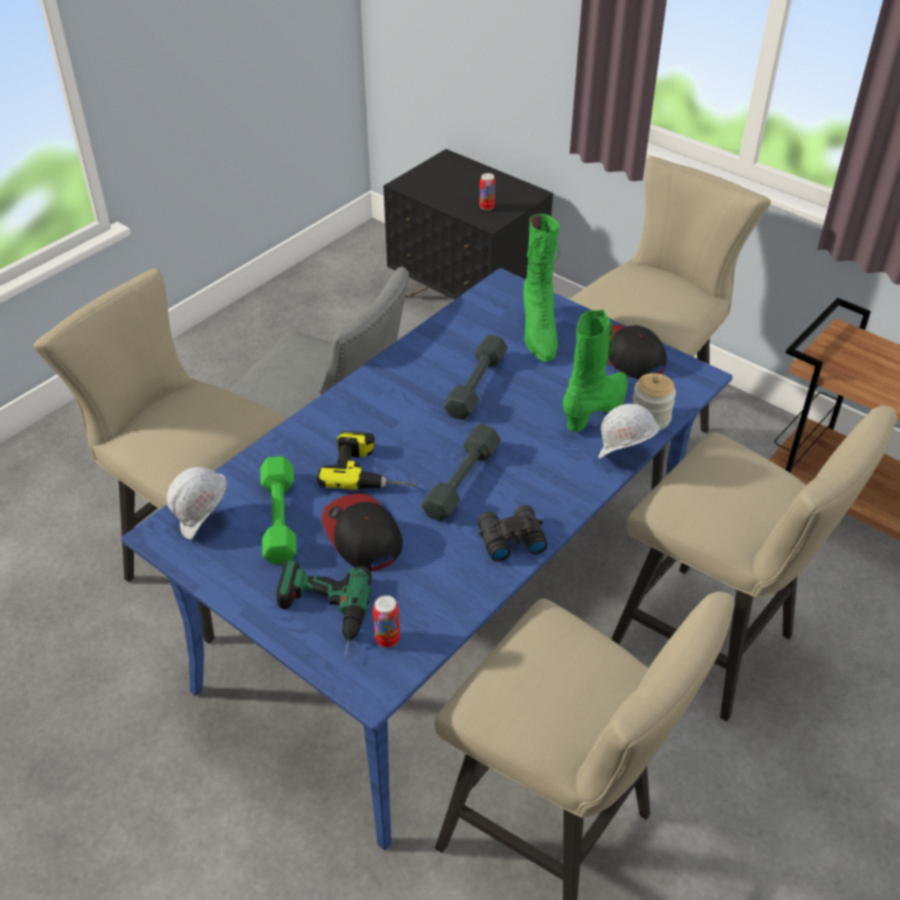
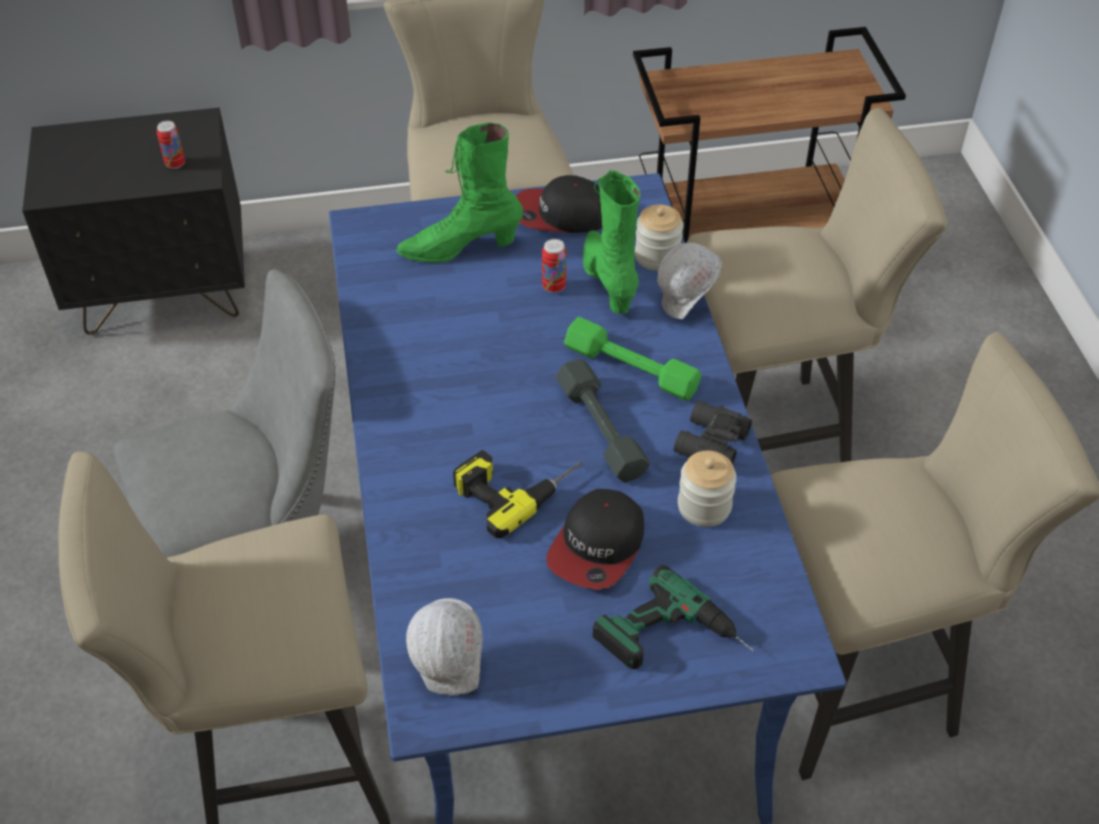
camera: 50 degrees left, 5 degrees up
(279, 518) = (508, 598): green dumbbell -> green dumbbell (631, 368)
(362, 535) = (597, 546): cap -> cap turned 75 degrees counterclockwise
(387, 639) = (750, 608): can -> can (554, 286)
(451, 567) = (704, 506): none -> jar
(476, 385) = (481, 336): grey dumbbell -> none
(538, 333) = (460, 248): green boot -> green boot turned 135 degrees clockwise

